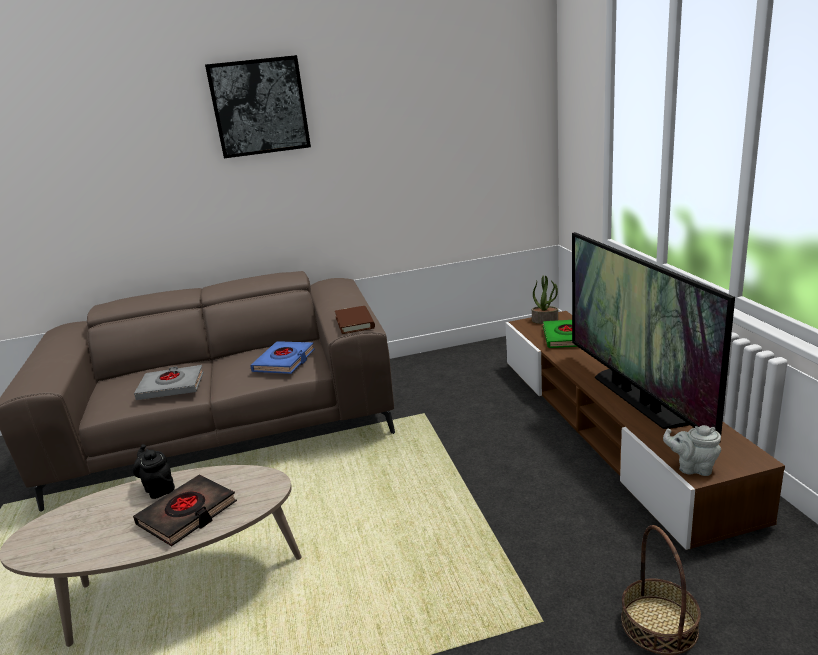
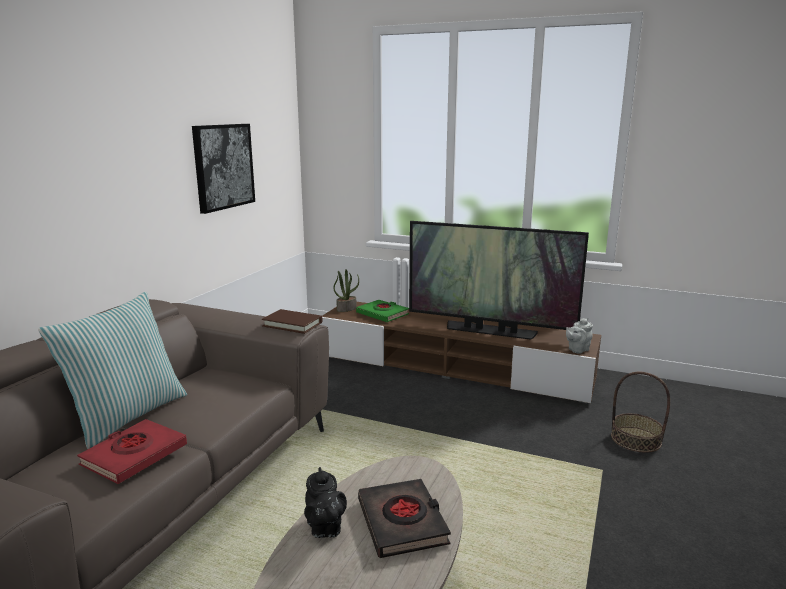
camera: 55 degrees left, 5 degrees down
(158, 488) = (325, 529): black teapot -> black teapot turned 105 degrees counterclockwise
(171, 387) = (134, 456): grey book -> red book
(218, 359) = (127, 416): none -> pillow
(259, 107) = (89, 103): picture -> picture (223, 166)
(284, 361) = (224, 388): blue book -> none

